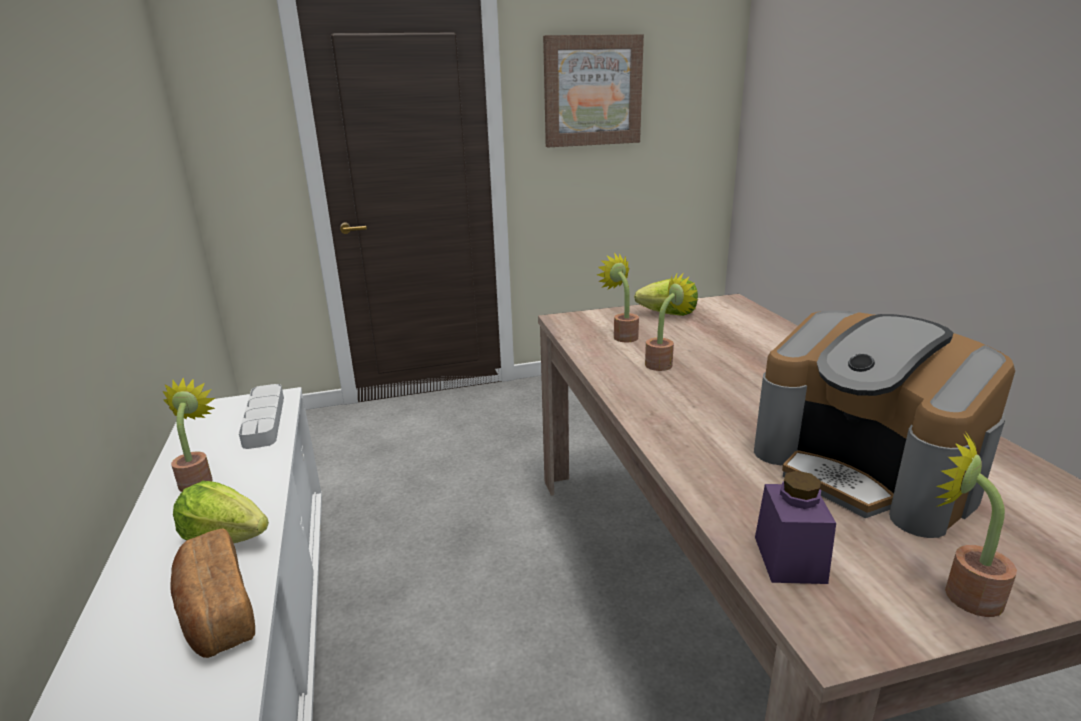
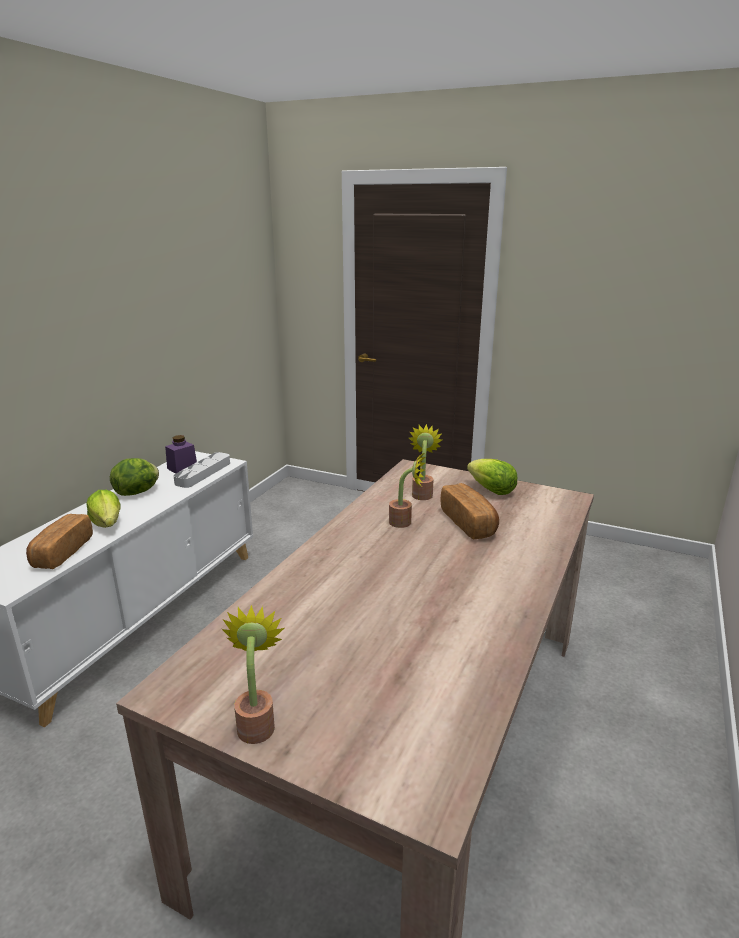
camera: 40 degrees right, 0 degrees up
(198, 479) = (137, 492): potted plant -> lettuce
(592, 91) = (587, 270): picture -> none
(710, 344) = (469, 523): none -> bread
(789, 559) = (219, 653): purple jar -> purple jar (182, 468)
(865, 470) = (366, 643): coffee machine -> none

